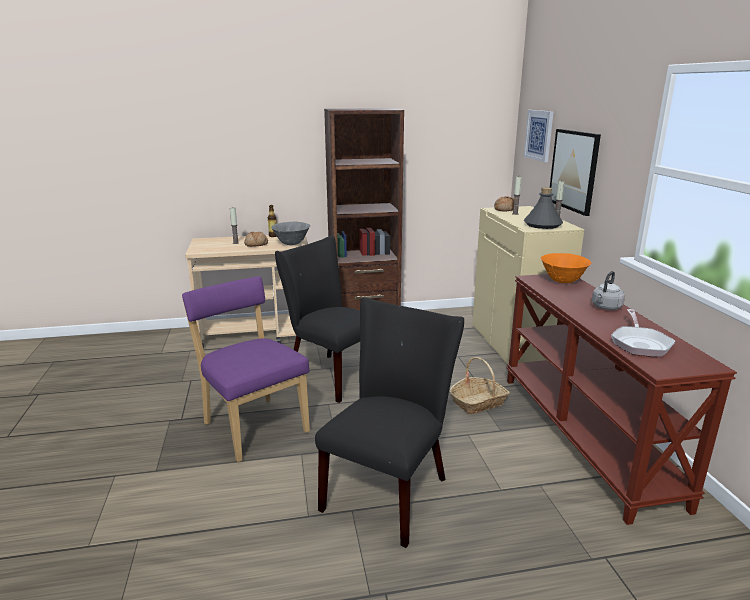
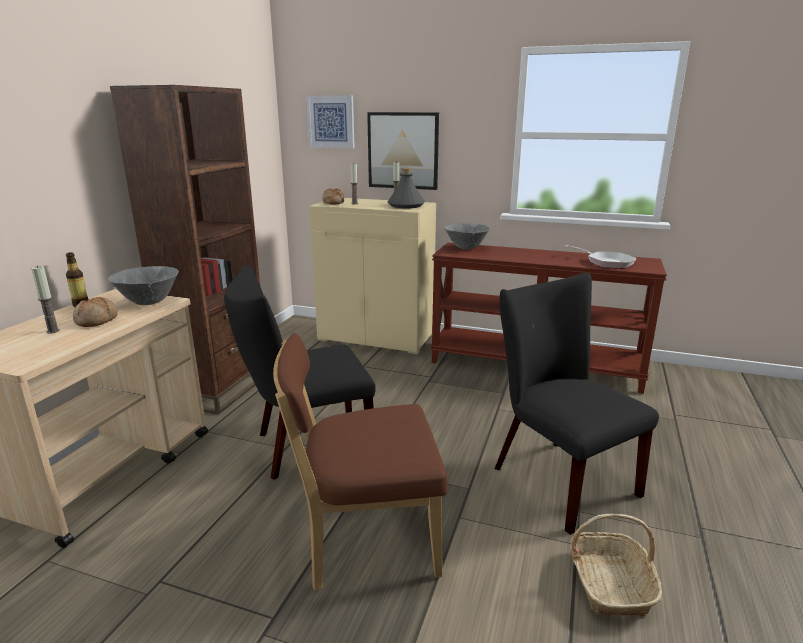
camera: 60 degrees left, 0 degrees up
(253, 425) = (364, 541): purple chair -> brown chair
(478, 402) = (452, 386): basket -> basket (609, 583)
(563, 281) = (466, 248): orange bowl -> grey bowl
(605, 307) = (534, 253): grey kettle -> none

